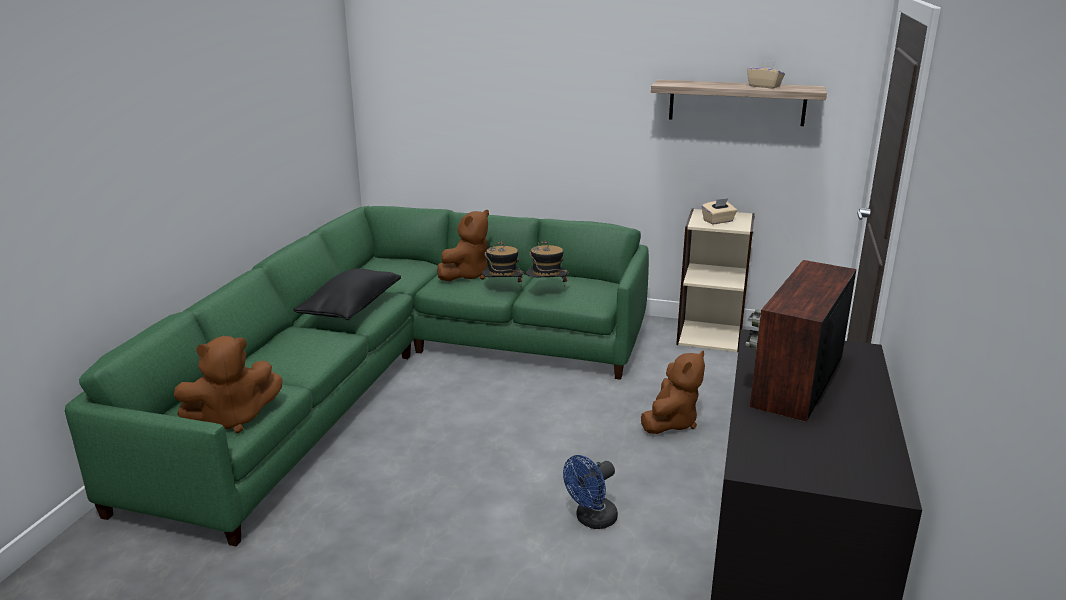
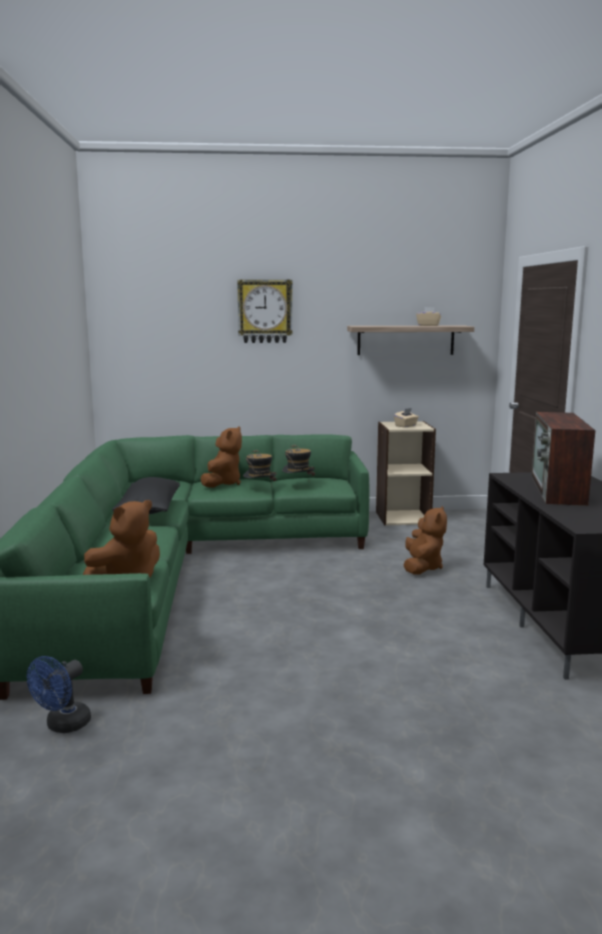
camera: 20 degrees left, 10 degrees down
(551, 56) = (265, 311): none -> wall clock
(591, 520) = (420, 628): blue fan -> blue fan (63, 726)

